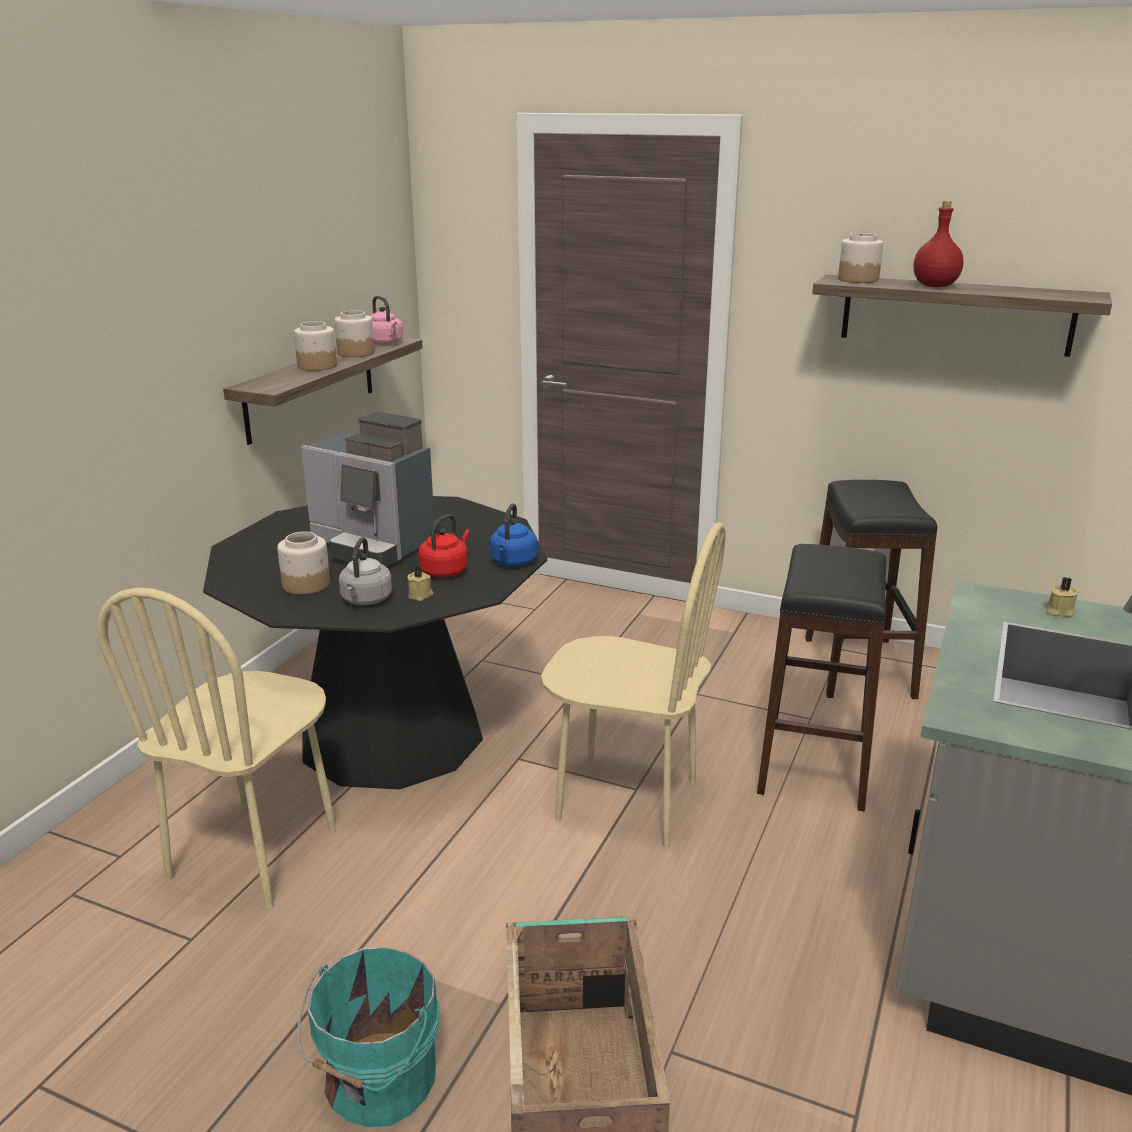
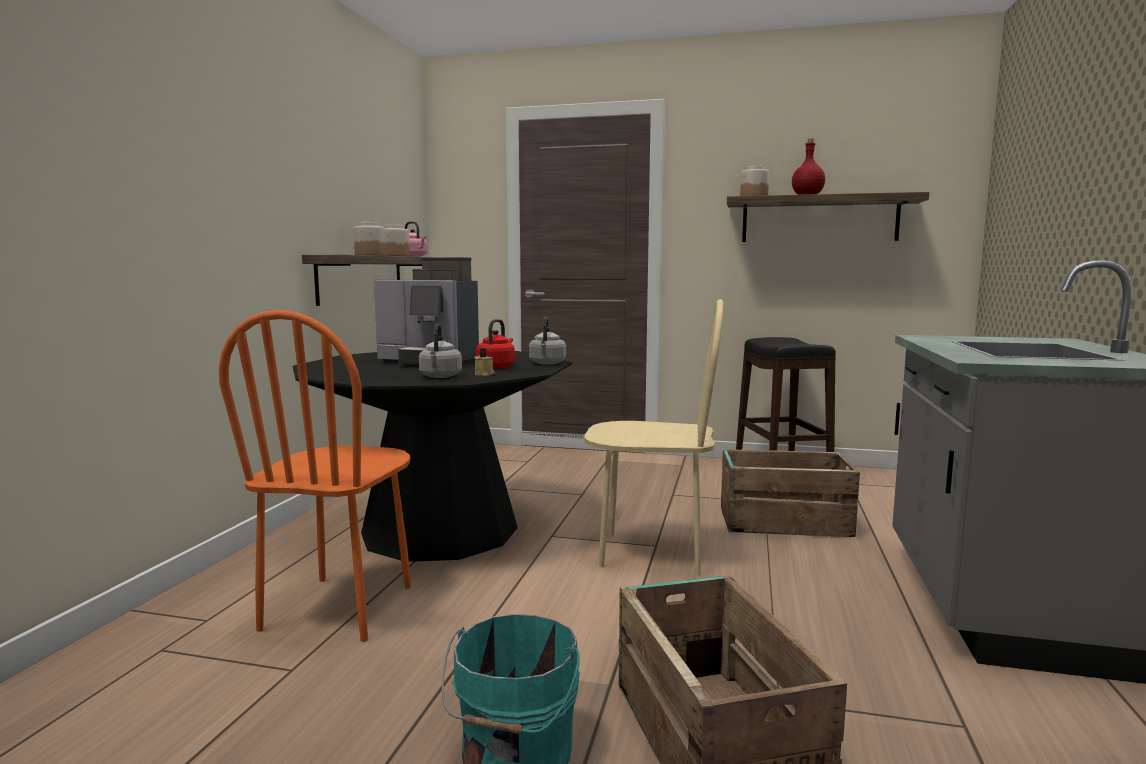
camera: 10 degrees left, 15 degrees down
(254, 853) = (339, 608): beige chair -> orange chair
(307, 584) = (385, 373): jar -> none
(513, 562) = (547, 363): blue kettle -> grey kettle
(814, 761) = (782, 522): black stool -> crate
(1058, 611) = (981, 338): beige candle -> none

